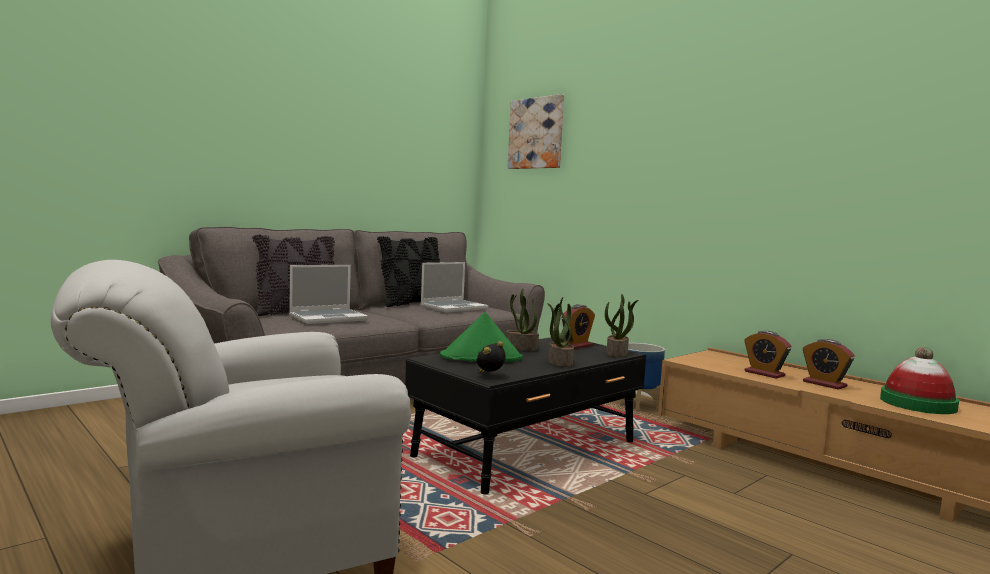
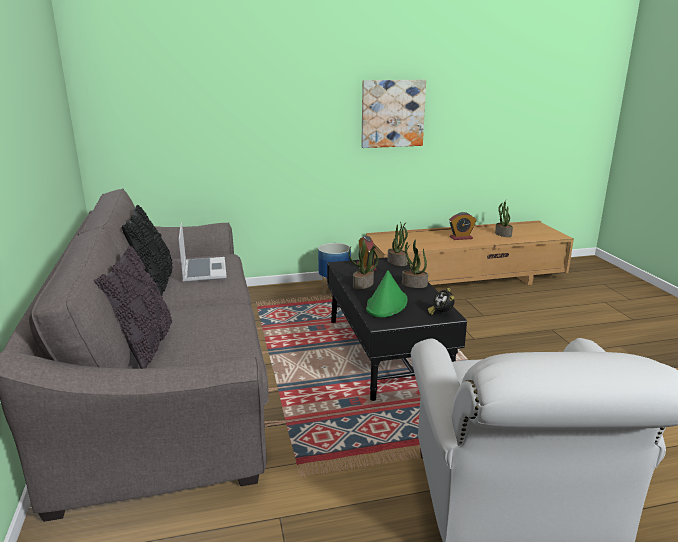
camera: 60 degrees left, 15 degrees up
(329, 318) = (205, 333): laptop -> none
(536, 133) = (159, 67): picture -> picture (392, 113)
(764, 373) = (433, 242): alarm clock -> none
(917, 404) = (502, 234): hat -> potted plant

